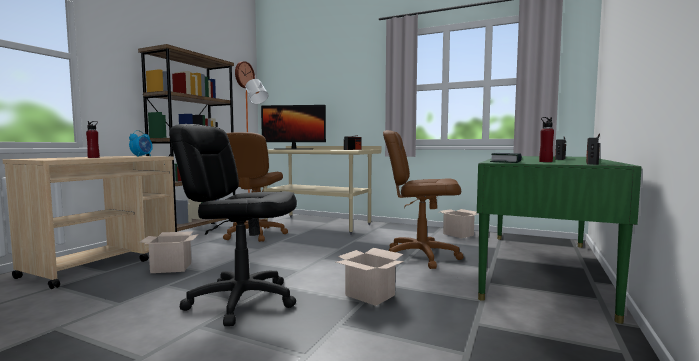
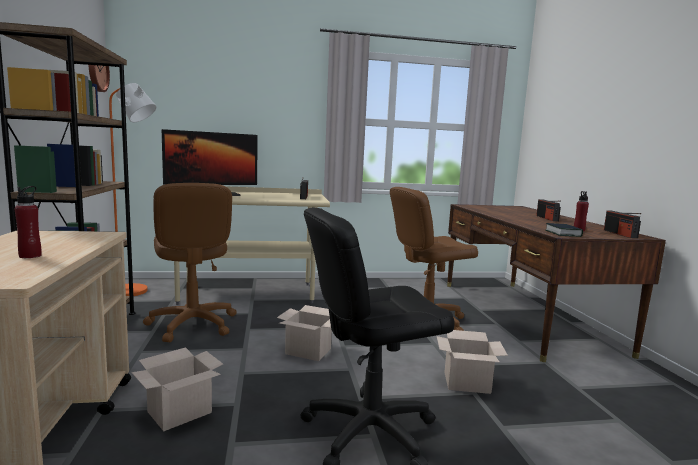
camera: 35 degrees left, 5 degrees up
(142, 156) = (79, 238): alarm clock -> none
(459, 234) = (411, 286): cardboard box -> cardboard box (309, 351)
(541, 267) = (524, 315): green desk -> brown desk

